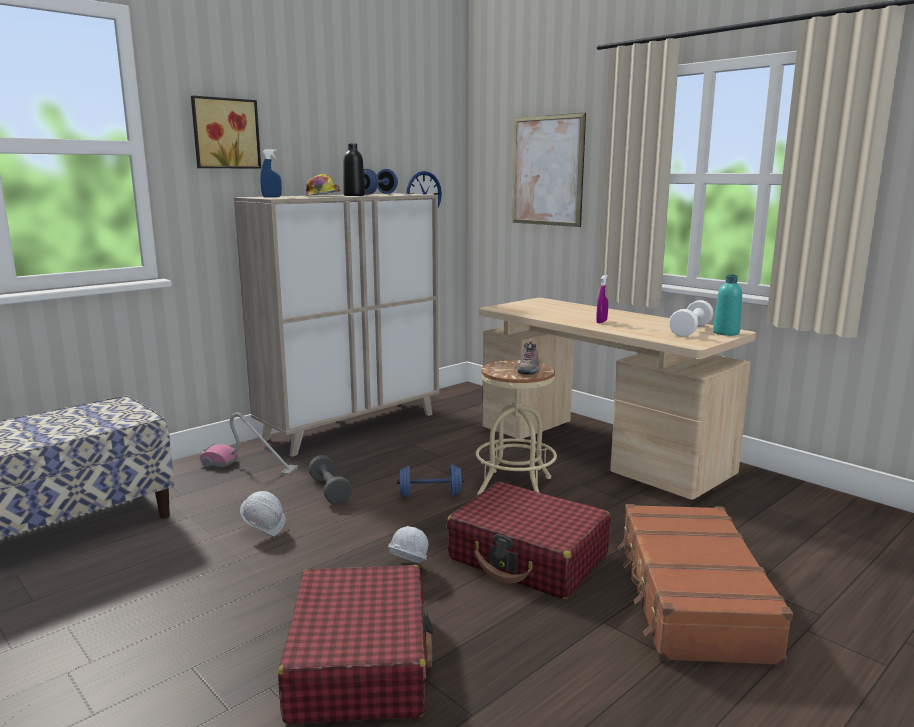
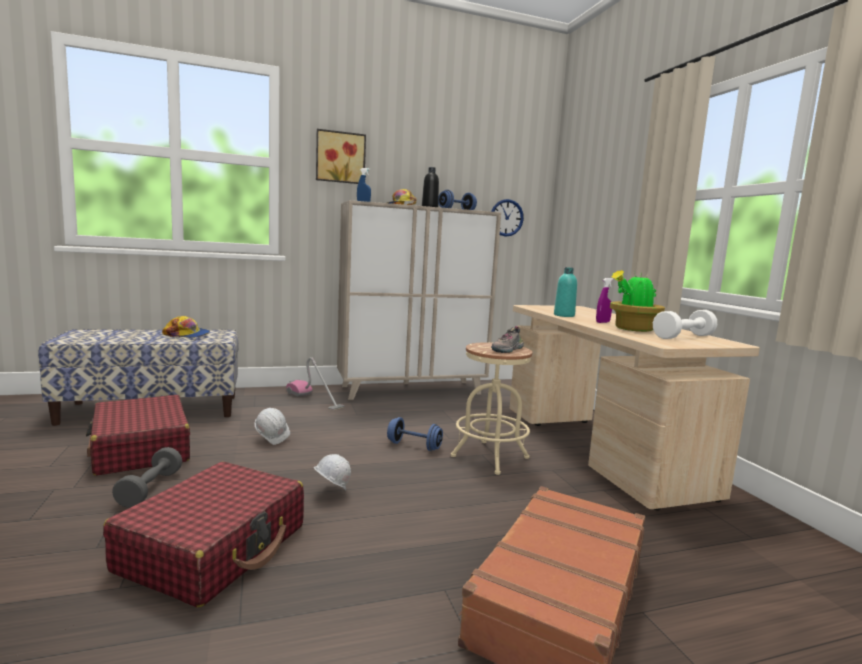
camera: 25 degrees right, 5 degrees down
(77, 418) = (187, 334): none -> cap
(329, 491) = (346, 426): grey dumbbell -> grey dumbbell (150, 489)
(528, 557) = (438, 513): red suitcase -> red suitcase (141, 449)
(547, 171) = (604, 197): picture -> none
(640, 328) = (632, 329): none -> potted plant
(726, 333) = (721, 343): turquoise bottle -> turquoise bottle (564, 315)

